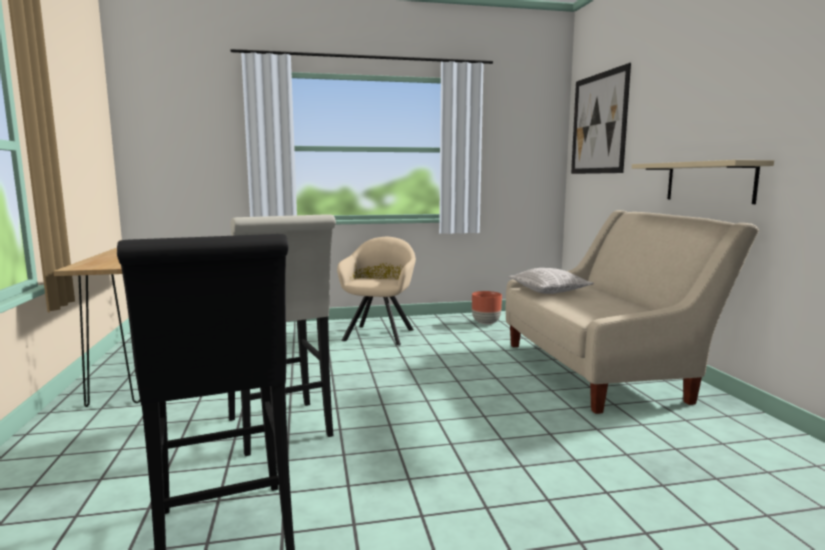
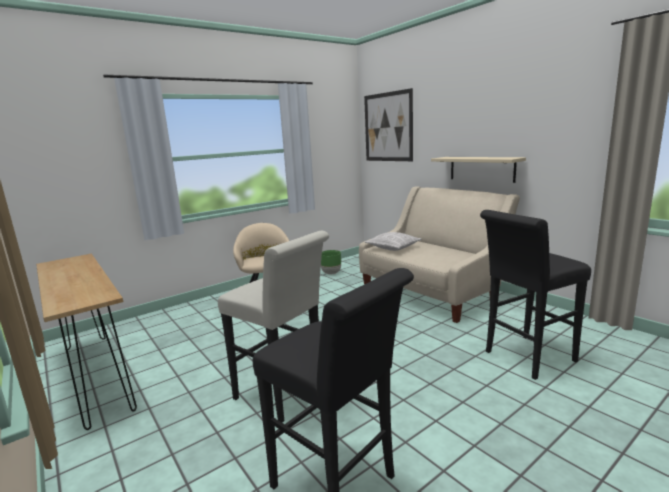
camera: 25 degrees left, 5 degrees up
(486, 323) = (331, 273): brown planter -> green planter
(657, 485) = (525, 358): none -> black stool

